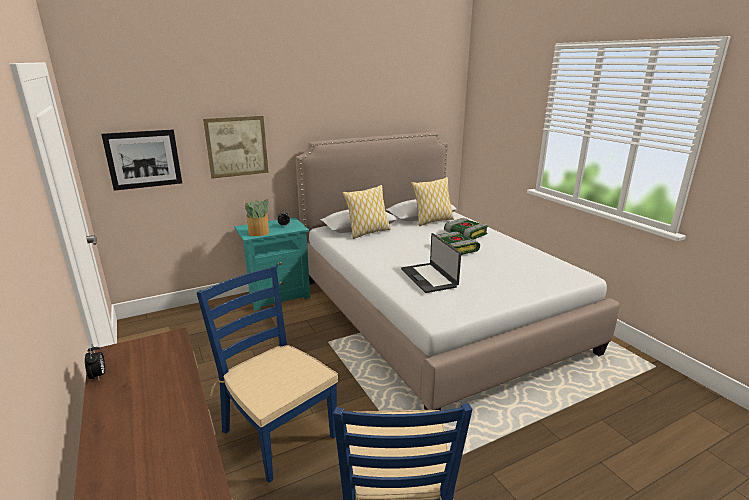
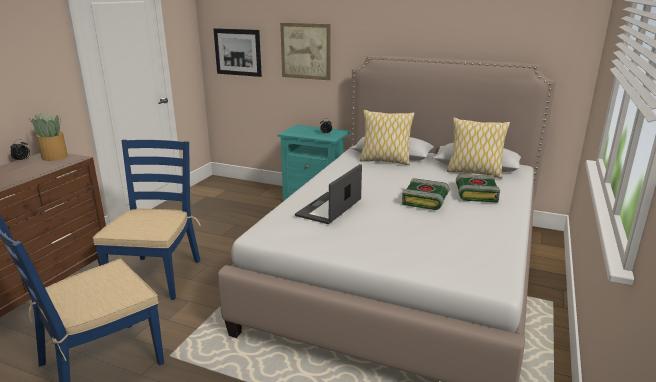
camera: 50 degrees right, 0 degrees up
(259, 233) = (297, 133): potted plant -> potted plant (54, 157)

